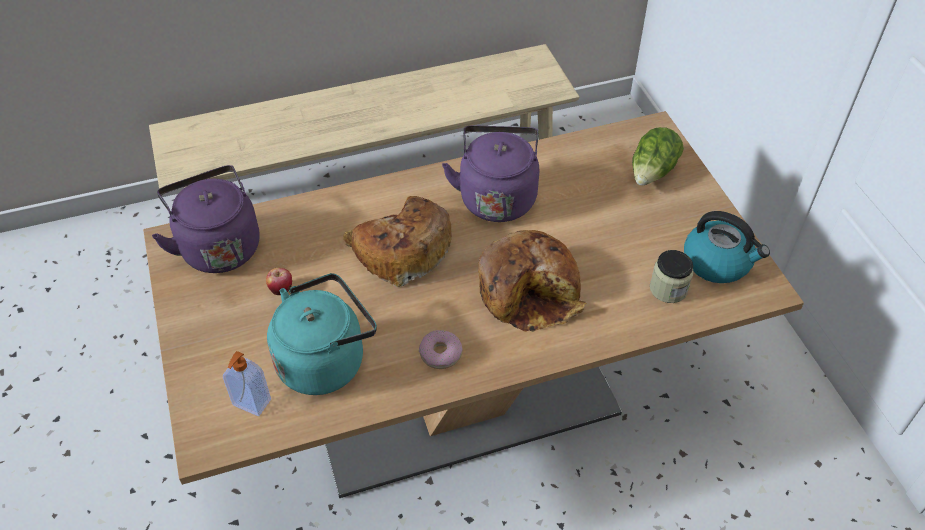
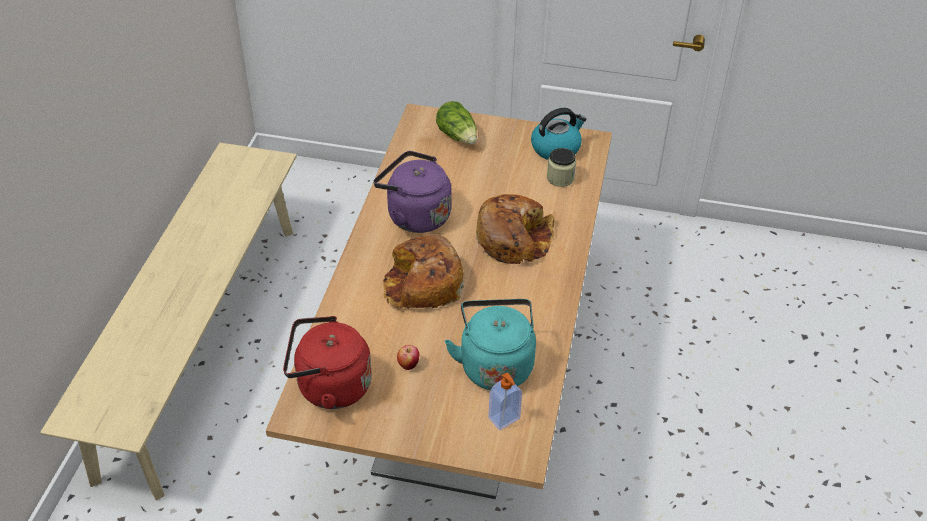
camera: 60 degrees left, 5 degrees down
(218, 246) = (329, 387): purple kettle -> red kettle
(440, 353) = (533, 303): donut -> none

